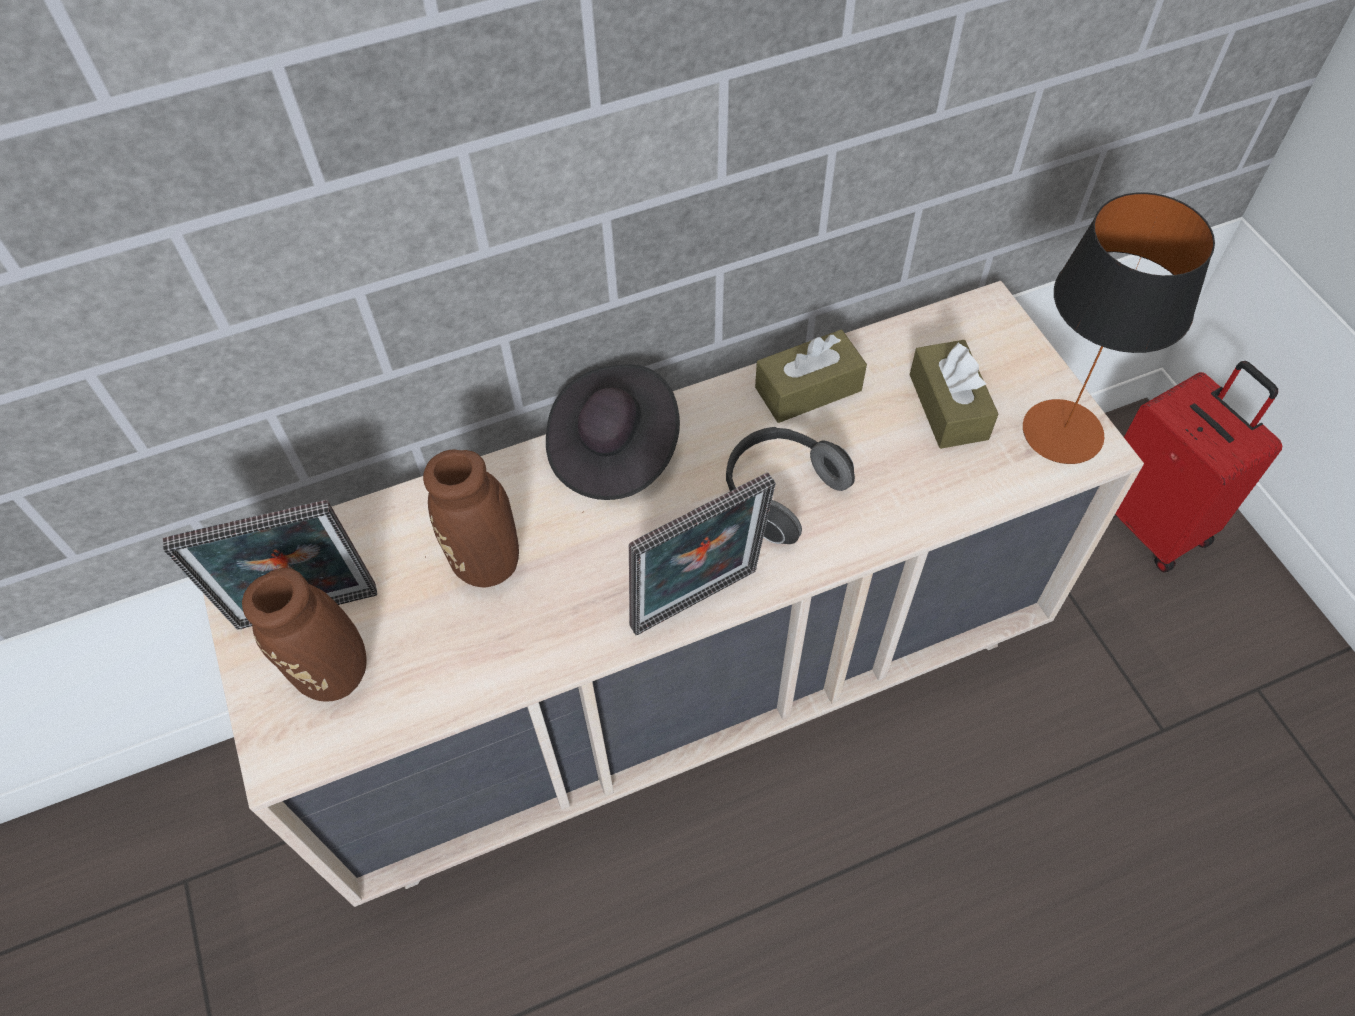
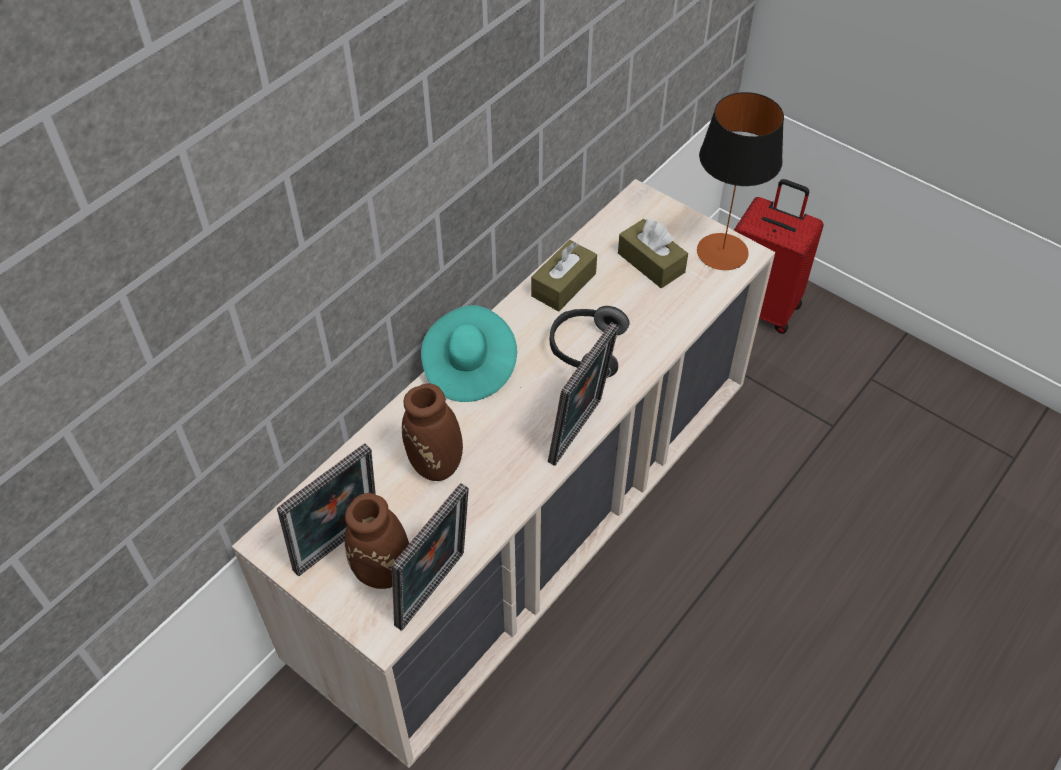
camera: 30 degrees left, 5 degrees down
(375, 735) = (435, 592): none -> picture frame
(613, 451) = (469, 368): black hat -> turquoise hat

